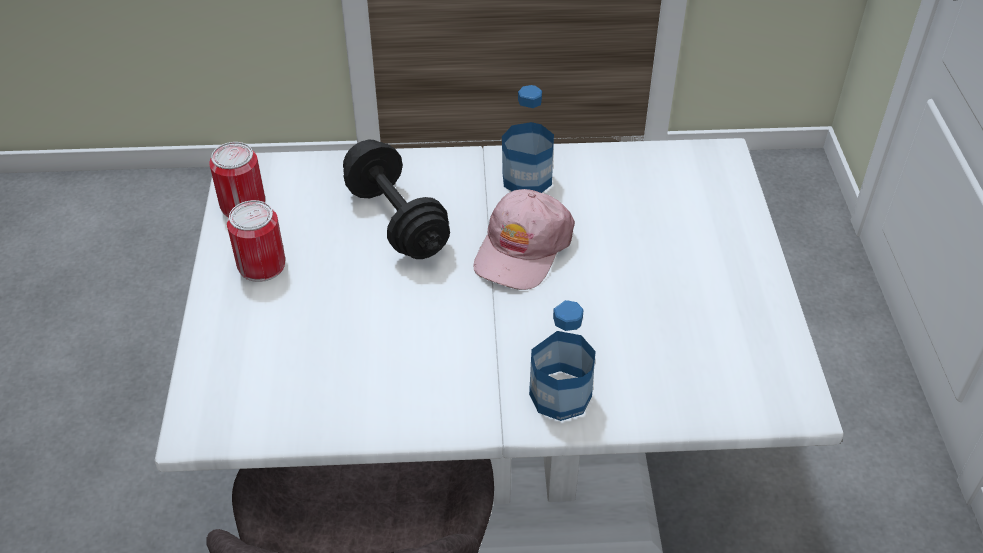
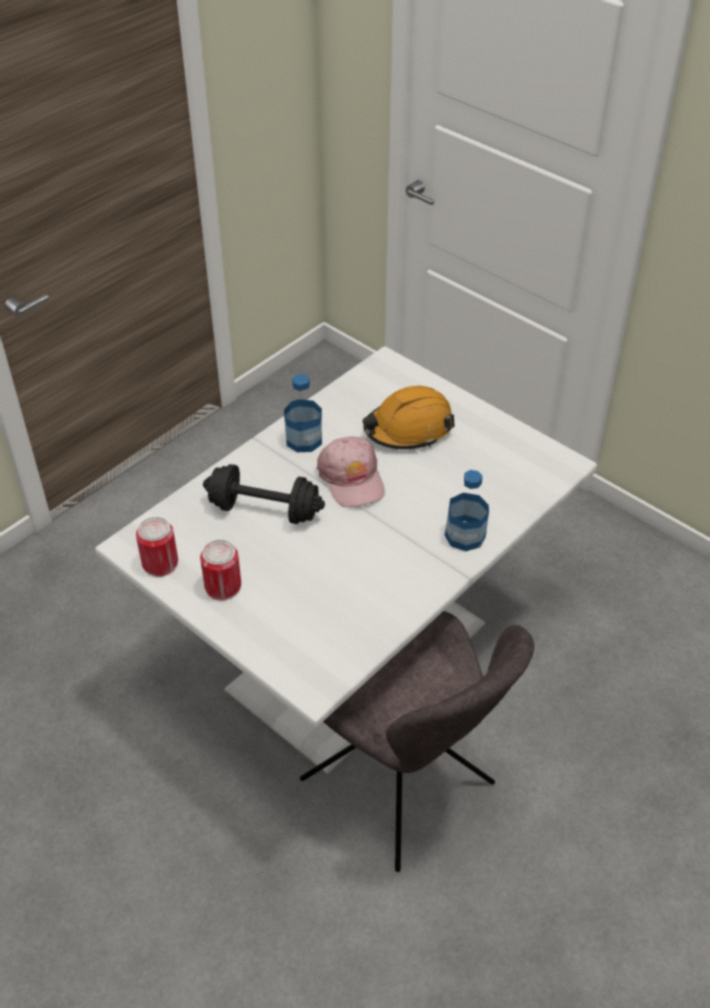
camera: 45 degrees left, 0 degrees up
(653, 238) = (408, 429): none -> orange hard hat

